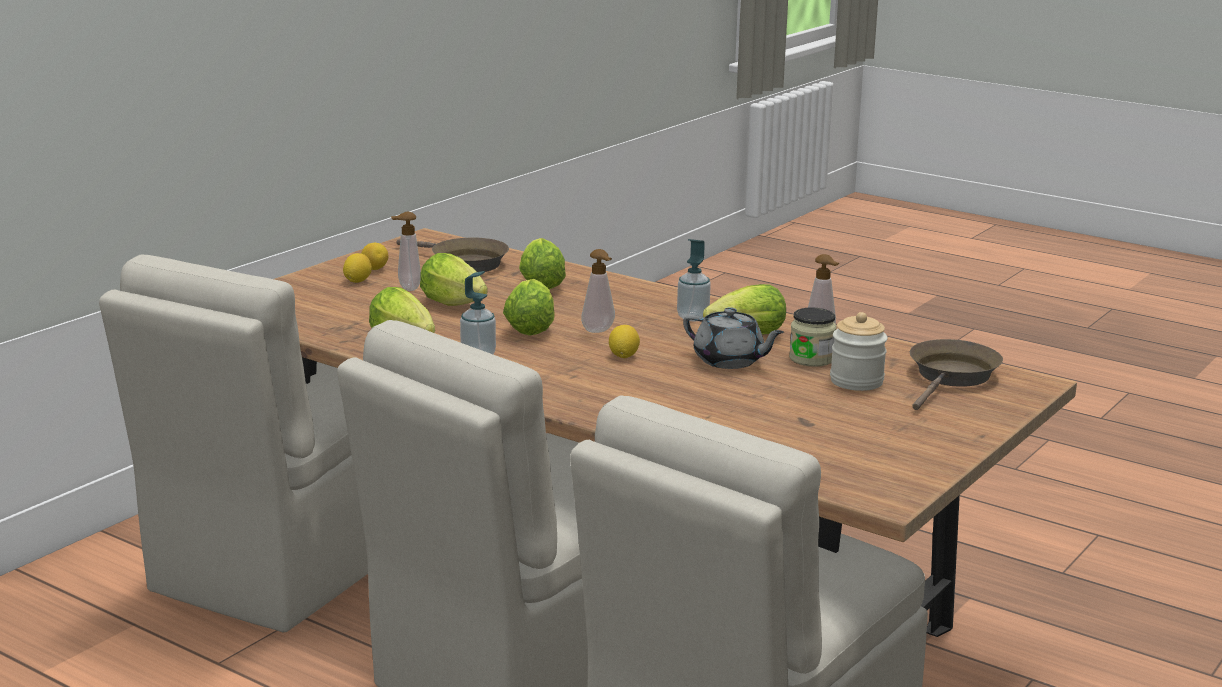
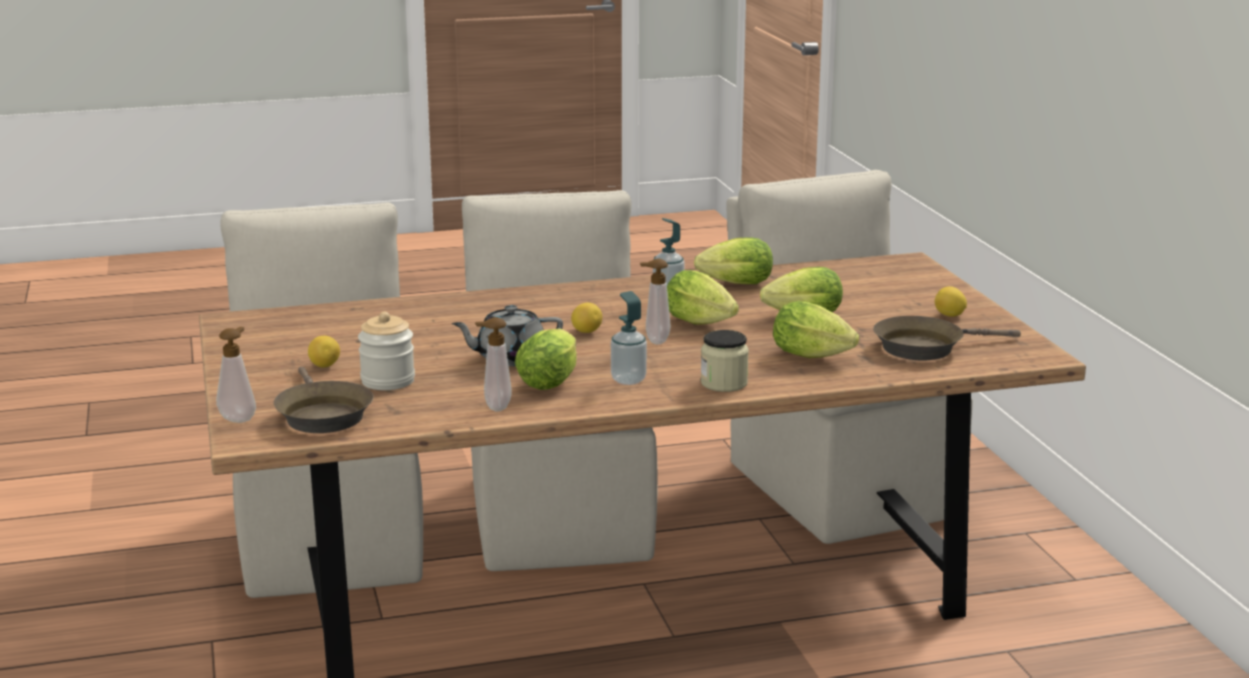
camera: 130 degrees right, 0 degrees up
(357, 281) = (920, 304): lemon -> lemon (324, 366)
(407, 288) = (874, 313): soap dispenser -> soap dispenser (239, 418)
(811, 359) = (458, 384): jar -> jar (724, 383)

